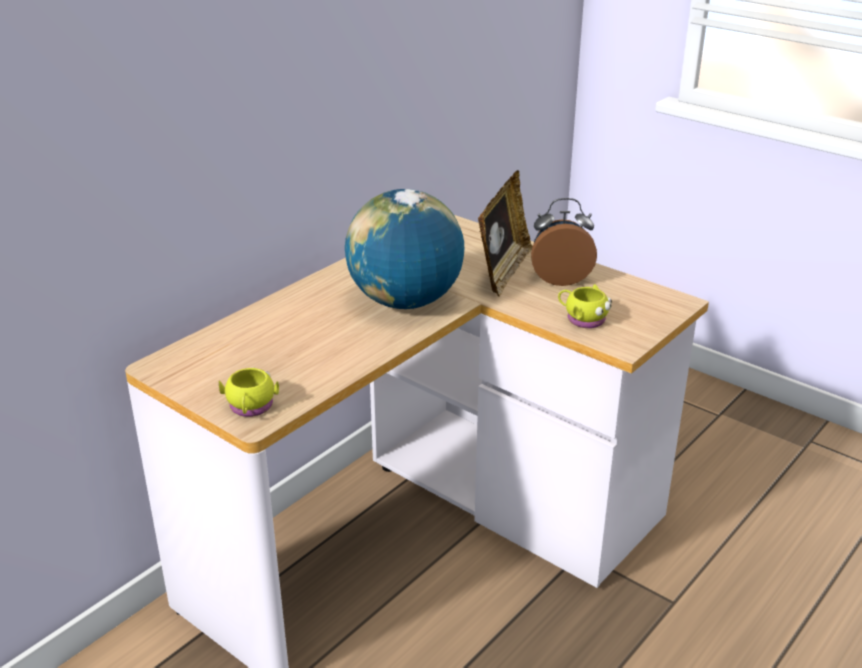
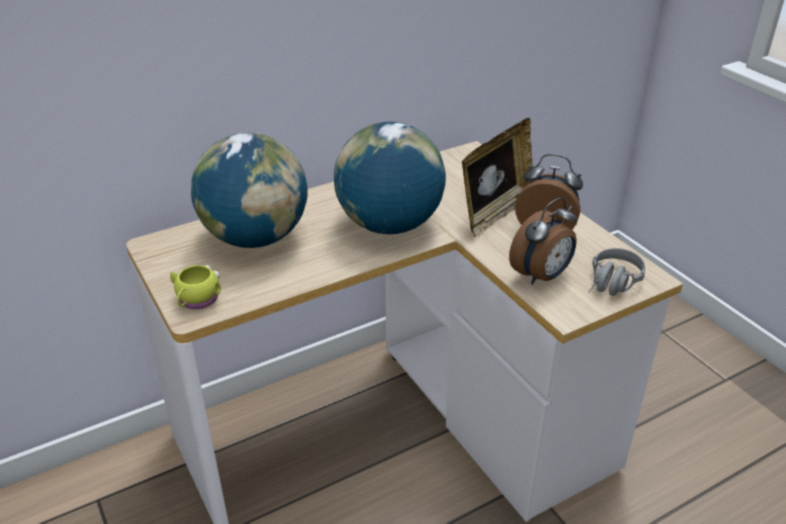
camera: 20 degrees right, 5 degrees up
(271, 338) = (256, 238): none -> globe
(582, 319) = (542, 276): yellow mug -> alarm clock
(649, 314) = (611, 285): none -> grey headphones

